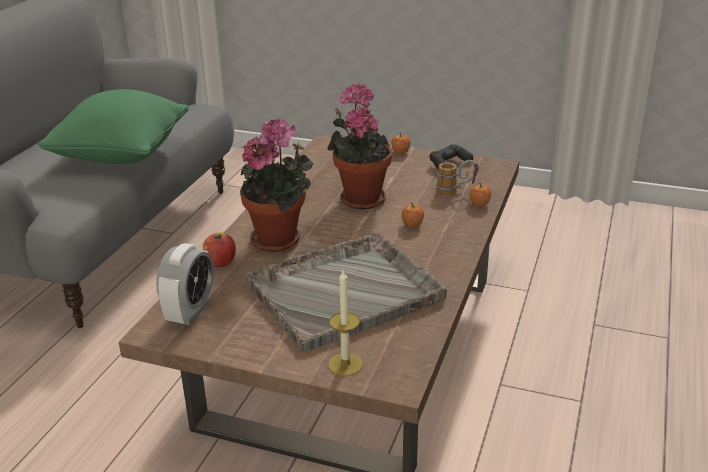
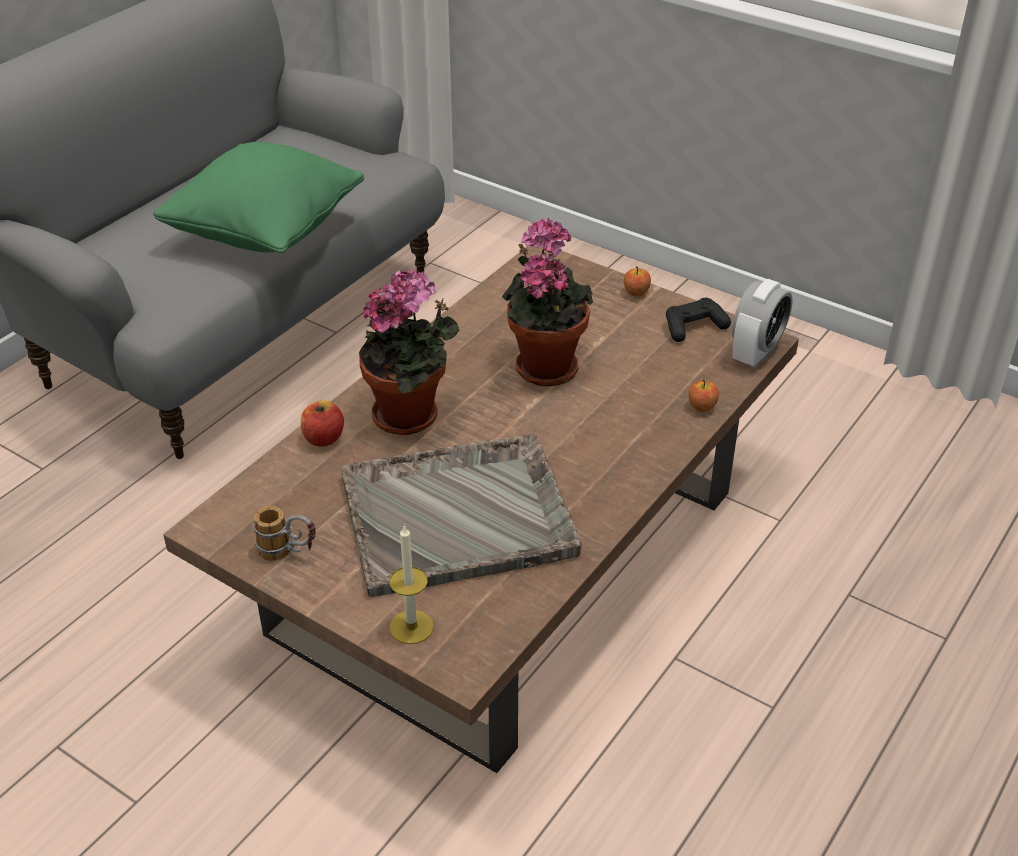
camera: 15 degrees right, 10 degrees up
(190, 312) = (259, 508): alarm clock -> alarm clock (756, 353)
(412, 225) = (593, 425): apple -> none
(456, 192) = (680, 378): mug -> mug (288, 553)

